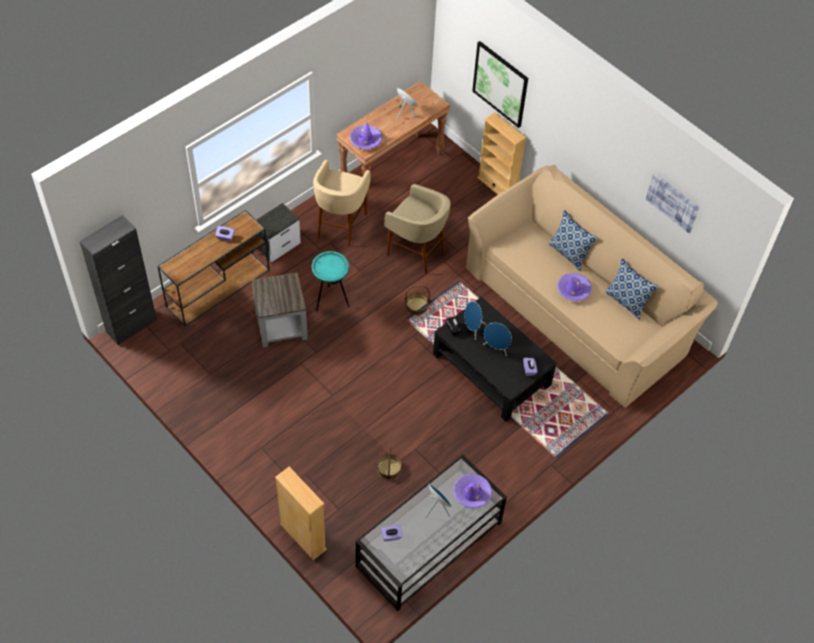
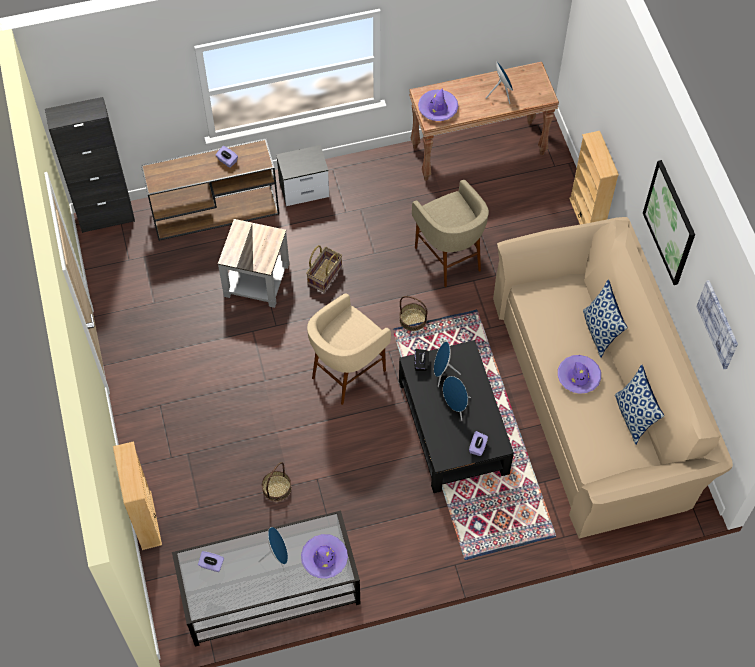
camera: 30 degrees right, 5 degrees up
(331, 300) = (324, 275): turquoise side table -> basket
(340, 225) = (383, 194): beige stool -> beige stool (347, 373)
(500, 84) = (609, 100): picture -> picture (669, 222)

